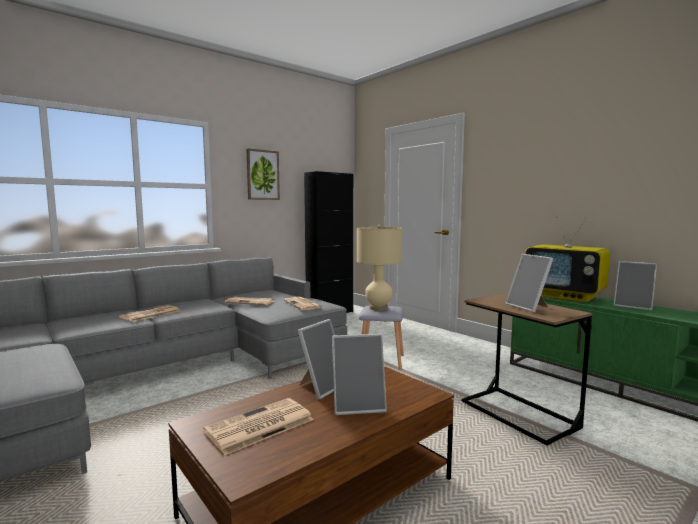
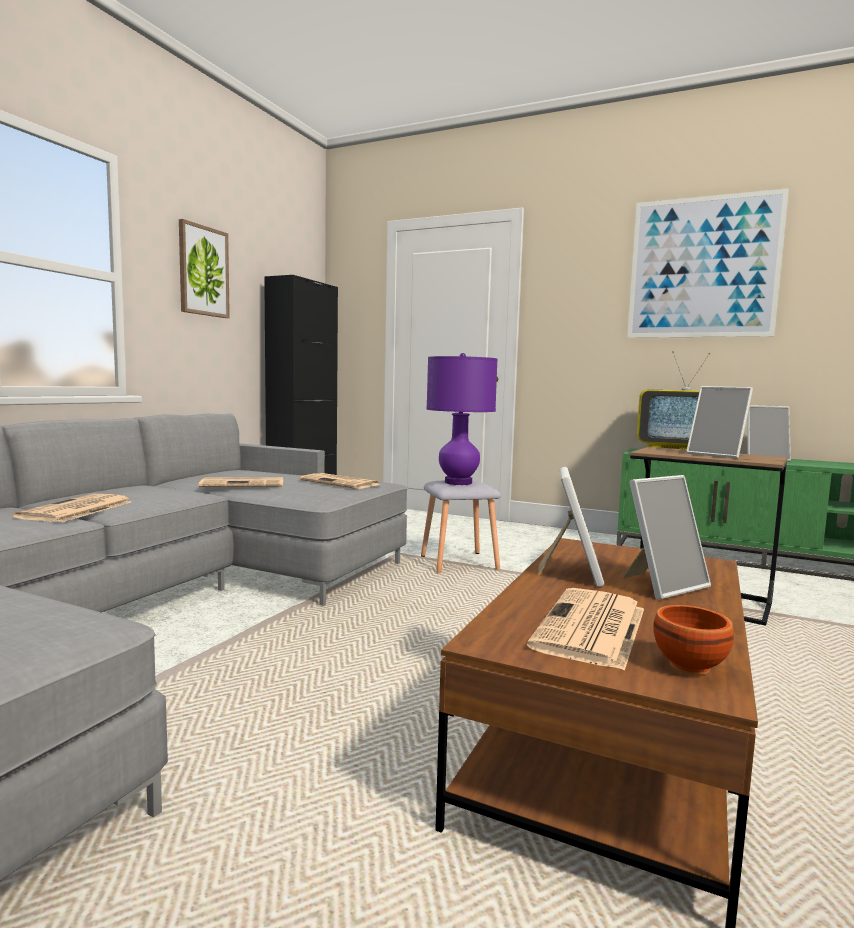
camera: 25 degrees left, 0 degrees up
(264, 460) = (690, 665): none -> brown bowl
(378, 308) = (458, 482): beige table lamp -> purple table lamp
(590, 148) = (703, 267): none -> picture

